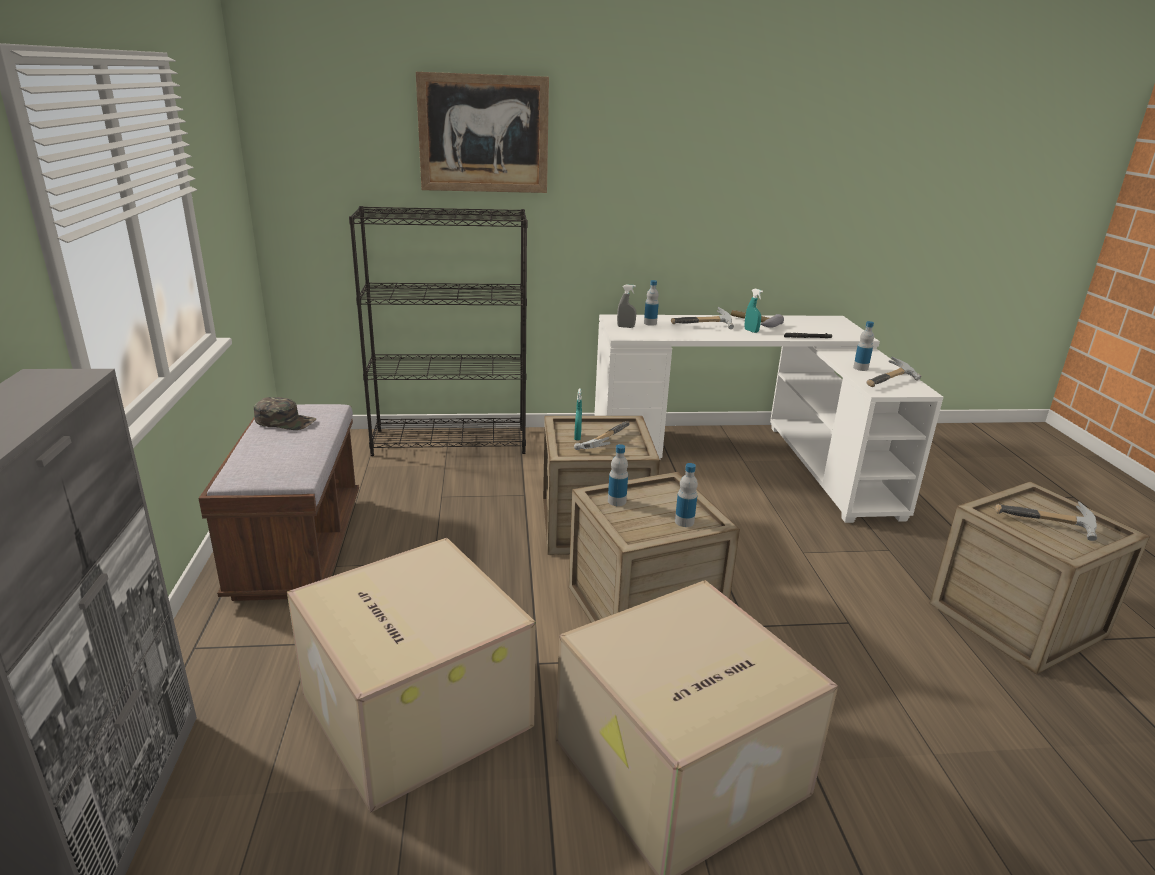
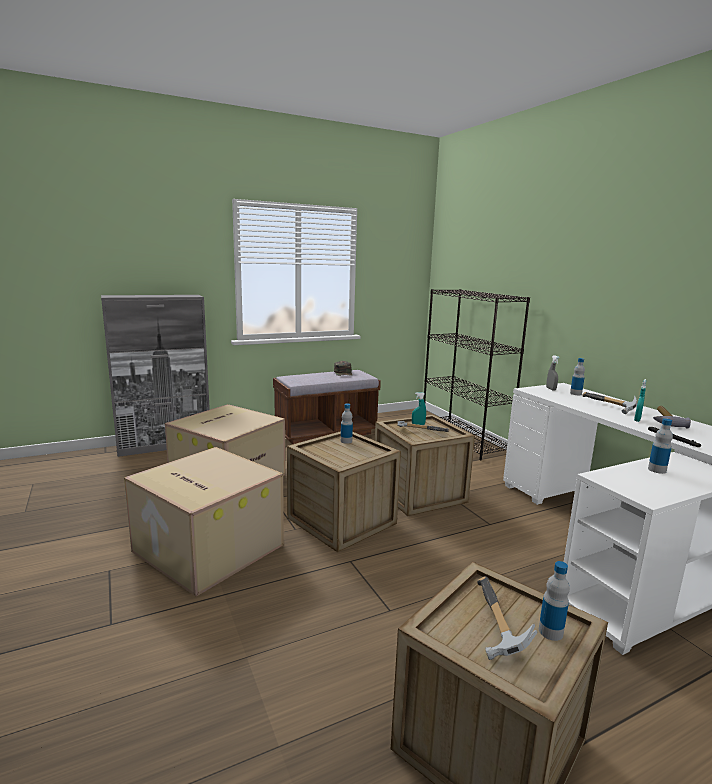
camera: 70 degrees right, 10 degrees down
(483, 134) = (519, 248): picture -> none
(684, 522) = (337, 459): bottle -> bottle (550, 632)
(892, 383) = (641, 484): hammer -> none

